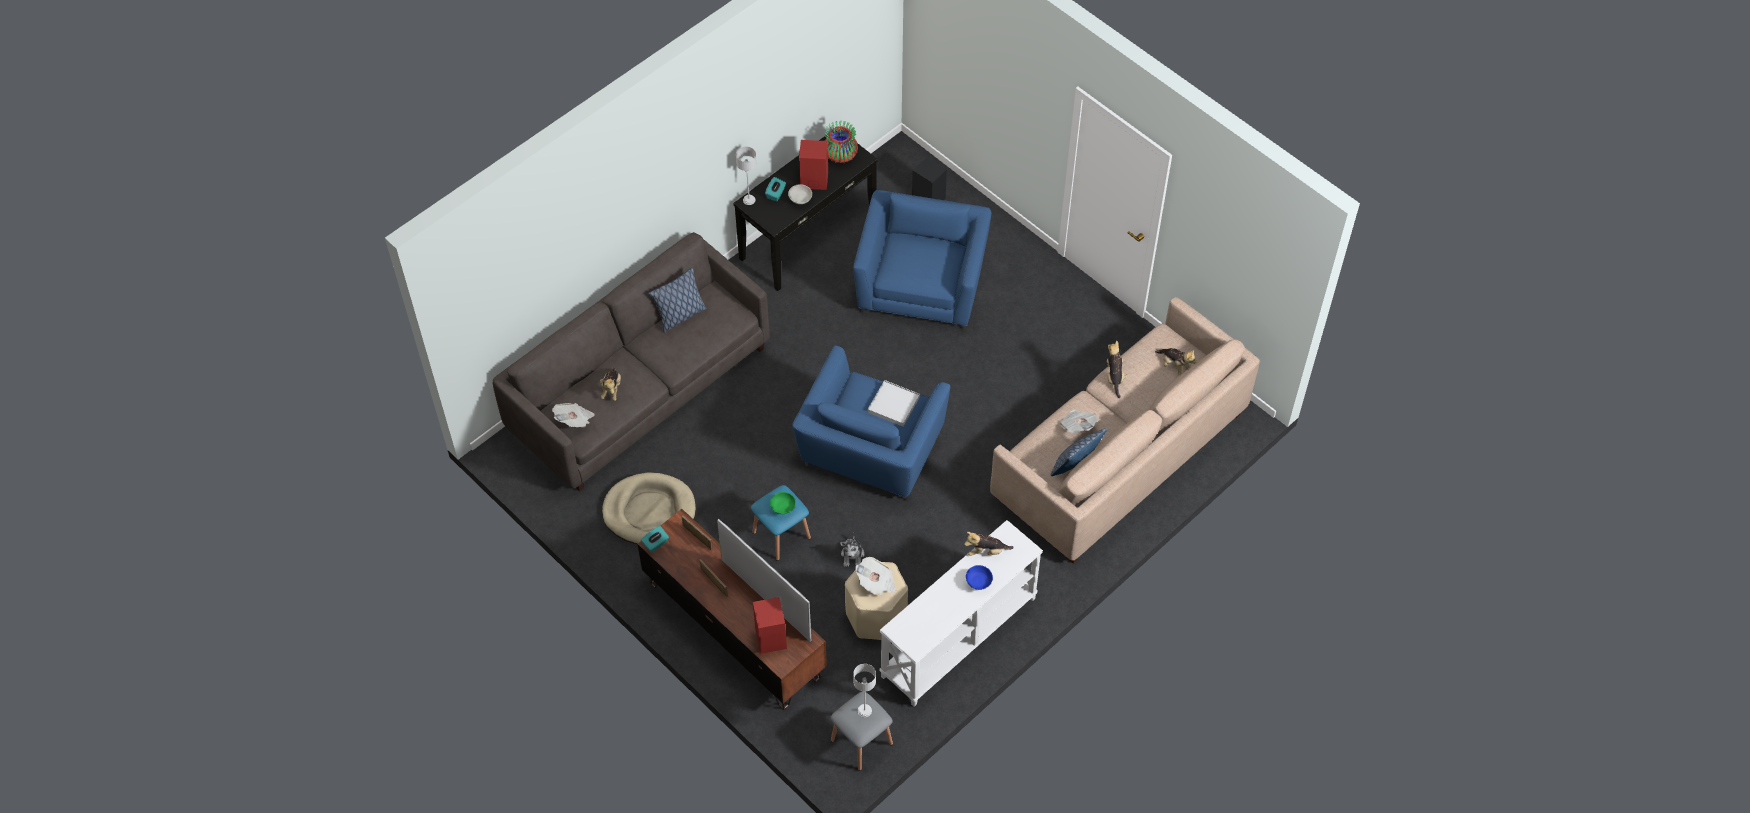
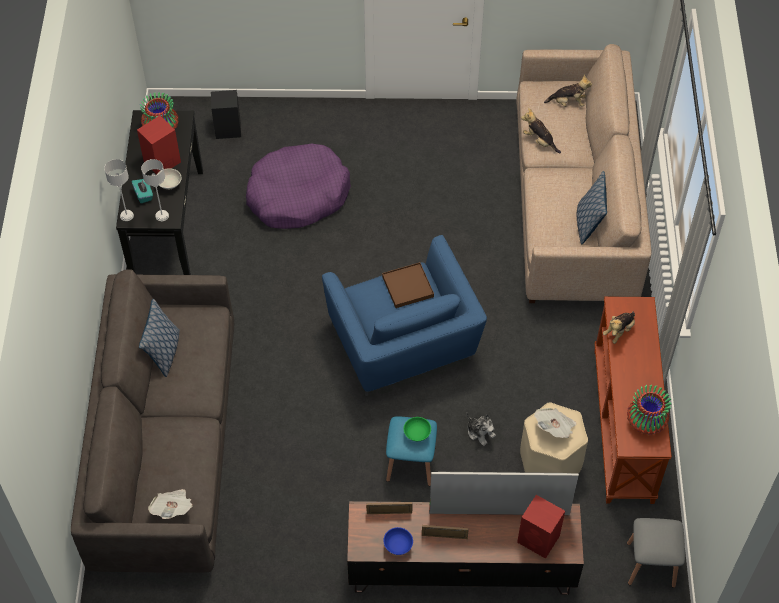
camera: 45 degrees left, 0 degrees up
(612, 389) = (175, 456): plush toy -> none
(649, 511) = (287, 536): beige dog bed -> none
(655, 543) = (362, 547): turquoise tissue box -> none
(864, 711) = (657, 532): grey table lamp -> grey table lamp (162, 216)
(893, 405) = (407, 287): white tray -> brown tray
(922, 286) = (297, 195): blue armchair -> purple dog bed
(926, 625) = (645, 422): none -> vase
(959, 638) = (624, 425): white console table -> brown console table
(979, 583) = (642, 358): blue bowl -> blue bowl (398, 546)
(1077, 426) = (557, 195): newspaper -> none

